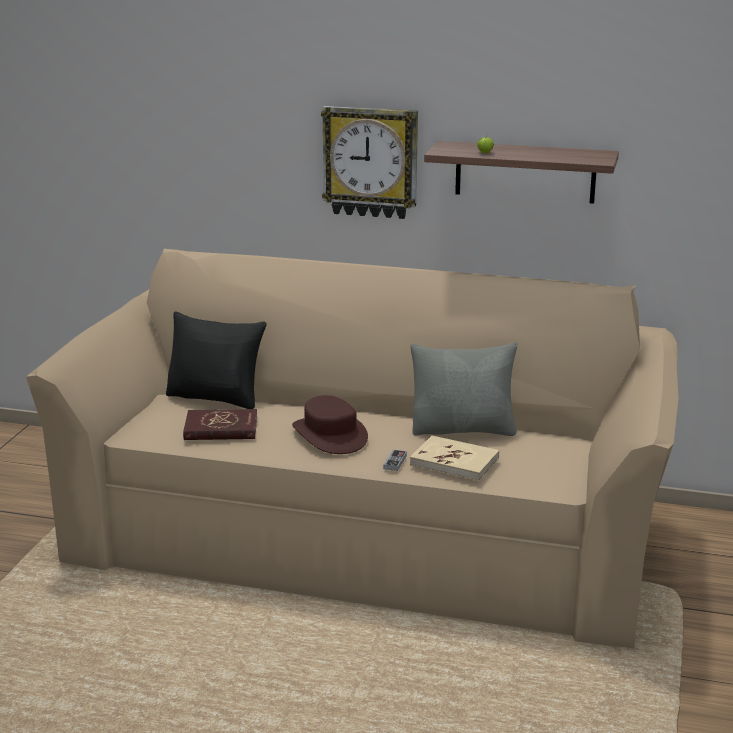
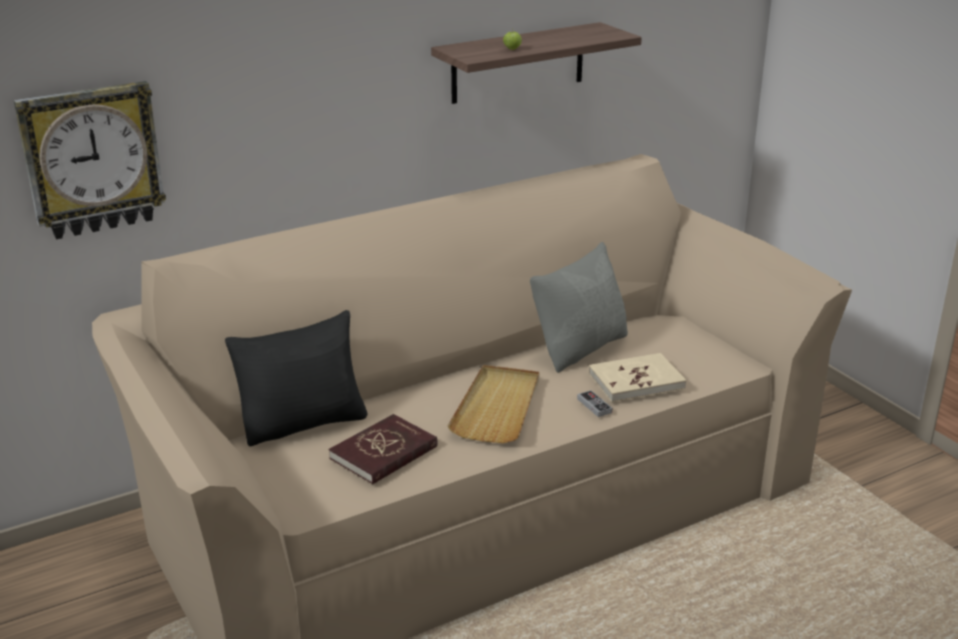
camera: 45 degrees left, 5 degrees up
(330, 435) = (497, 407): brown hat -> beige tray
(370, 162) = (359, 88): wall clock -> wall clock (92, 160)

